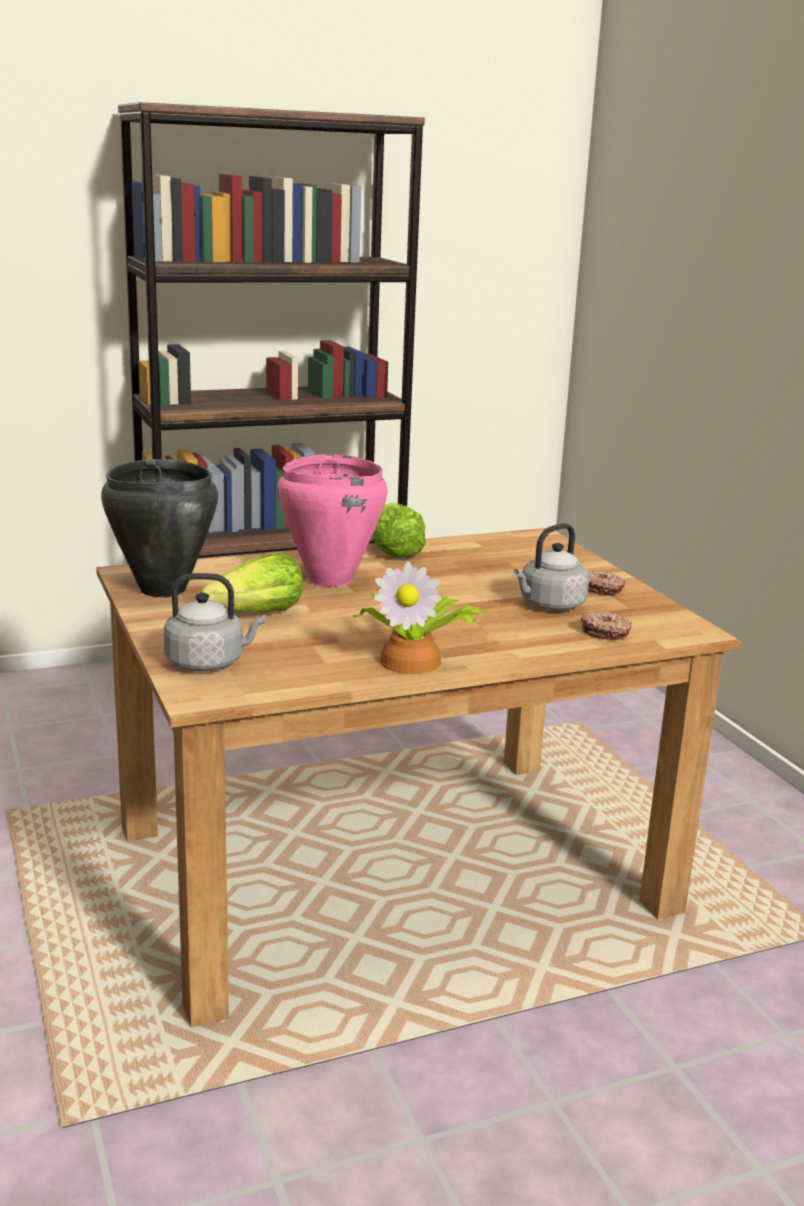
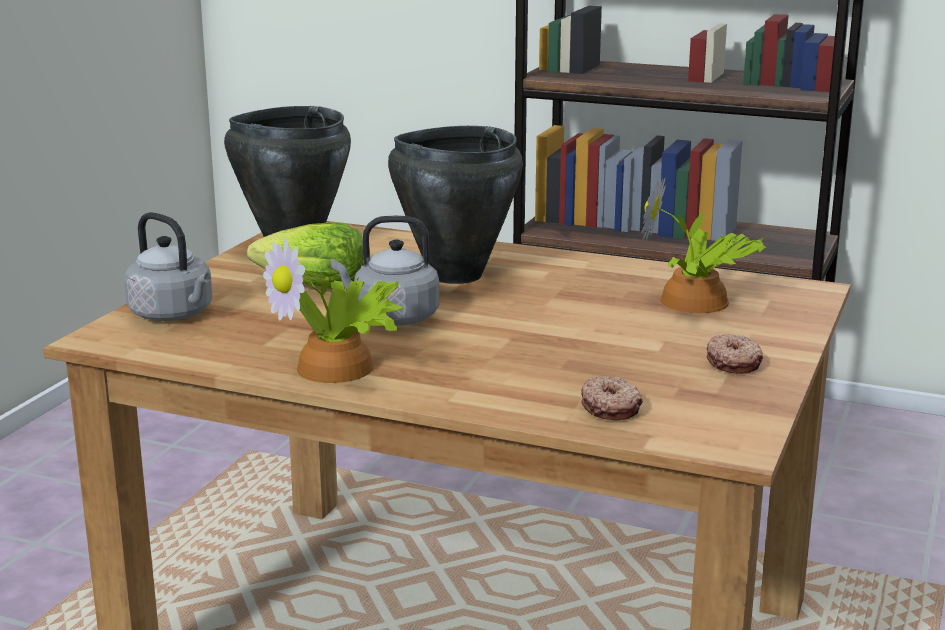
camera: 45 degrees right, 0 degrees up
(329, 580) = (454, 275): pink cooking pot -> black cooking pot
(392, 551) = (589, 264): lettuce -> none
(505, 559) = (697, 303): none -> potted plant
(549, 605) = (620, 362): grey kettle -> grey kettle (391, 318)

